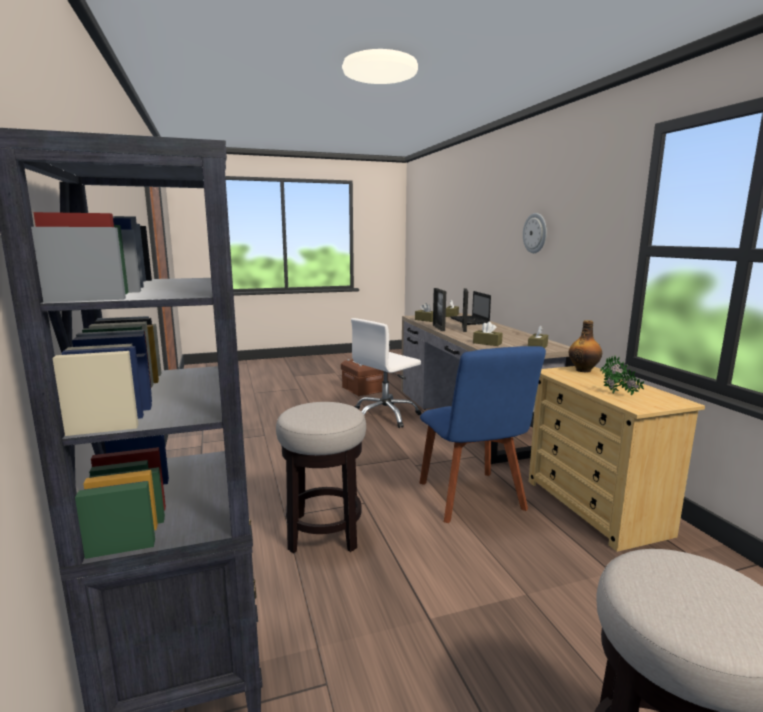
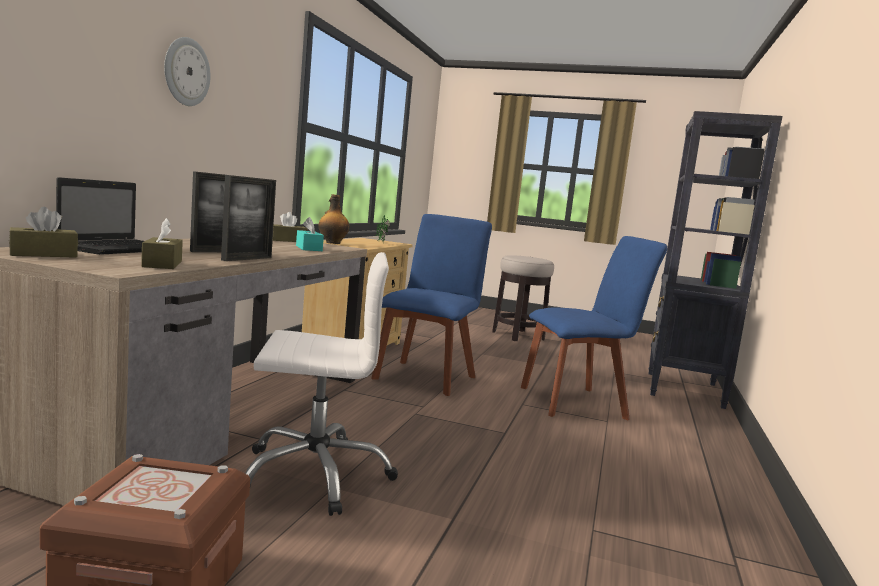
camera: 145 degrees left, 5 degrees down
(324, 532) = (577, 402): stool -> blue chair
(487, 343) = (309, 248): brown tissue box -> turquoise tissue box

